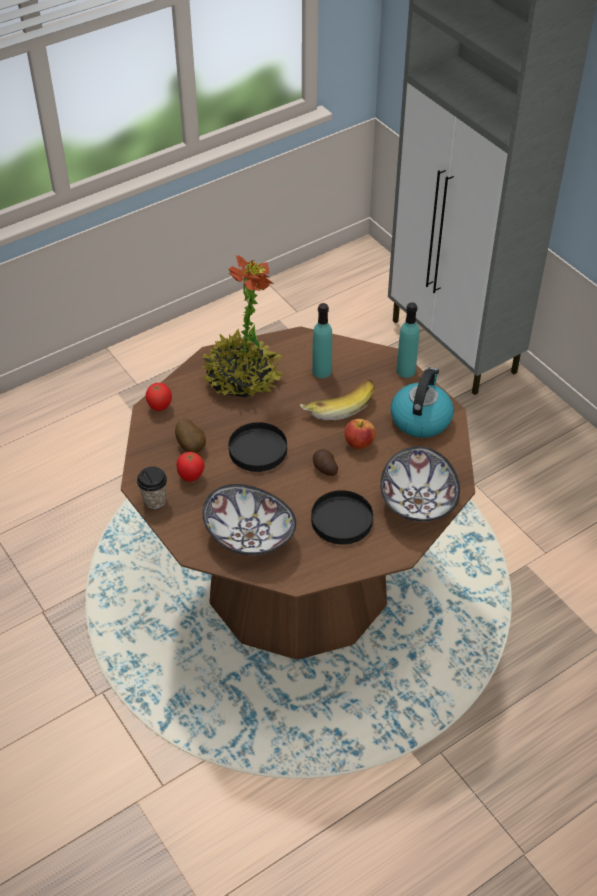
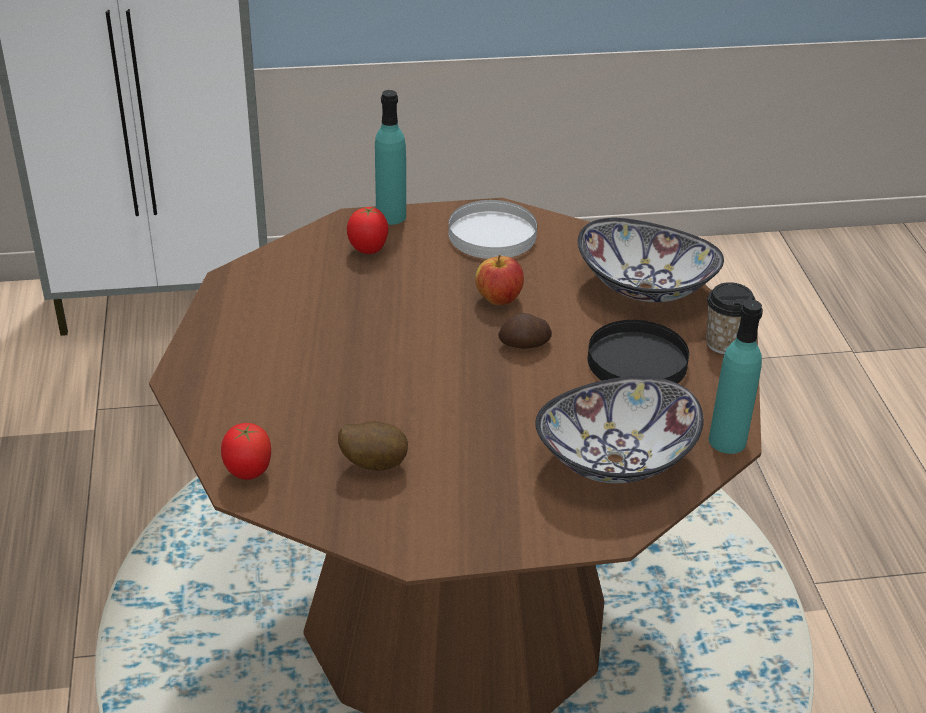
camera: 65 degrees left, 10 degrees down
(154, 500) = (466, 545): cup -> cup (724, 343)
(191, 477) = (443, 485): tomato -> tomato (368, 250)
(241, 379) = (267, 363): potted plant -> none
(258, 449) = (436, 395): black plate -> none
(321, 371) = (324, 284): turquoise bottle -> turquoise bottle (727, 441)
(338, 405) = (407, 291): banana -> none
(420, 418) = (492, 235): kettle -> white plate

